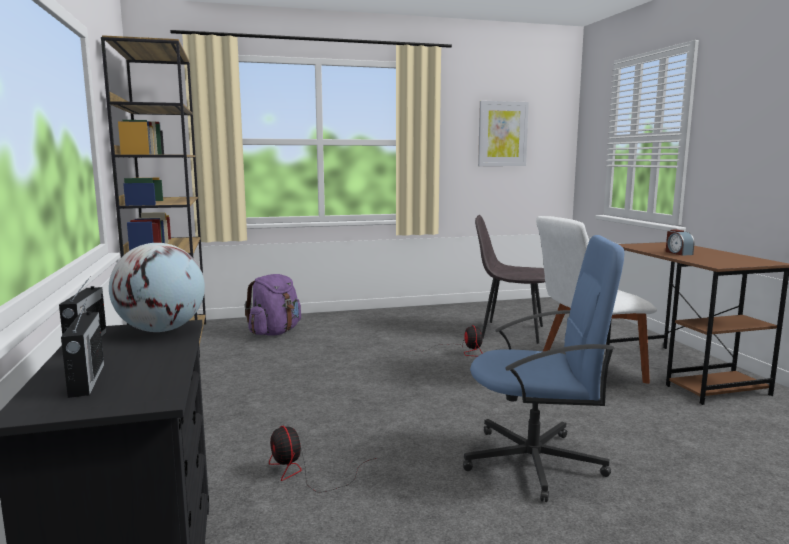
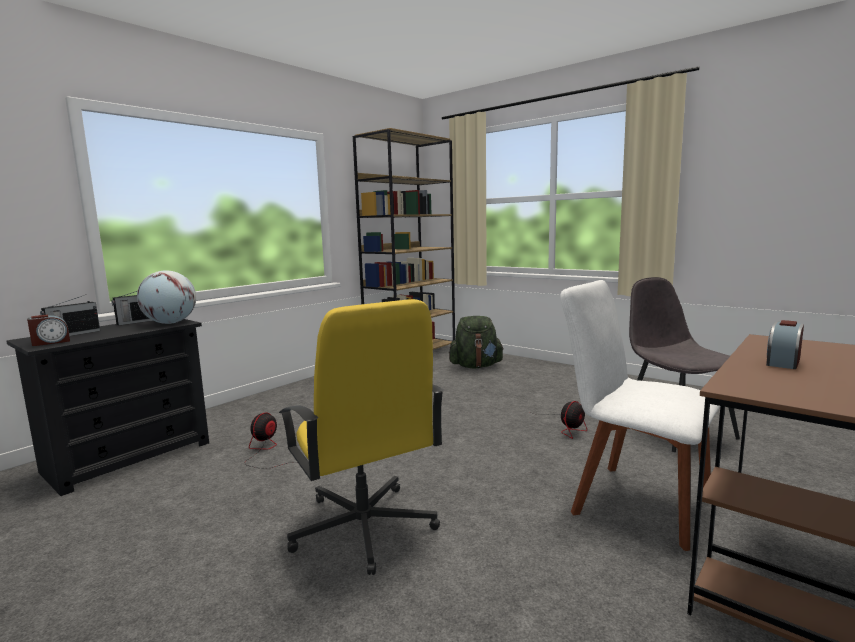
camera: 55 degrees right, 0 degrees up
(132, 394) = (51, 342): none -> alarm clock
(275, 332) = (476, 366): purple backpack -> green backpack
(502, 134) = (788, 170): picture -> none
(535, 462) = (363, 528): blue office chair -> yellow office chair

